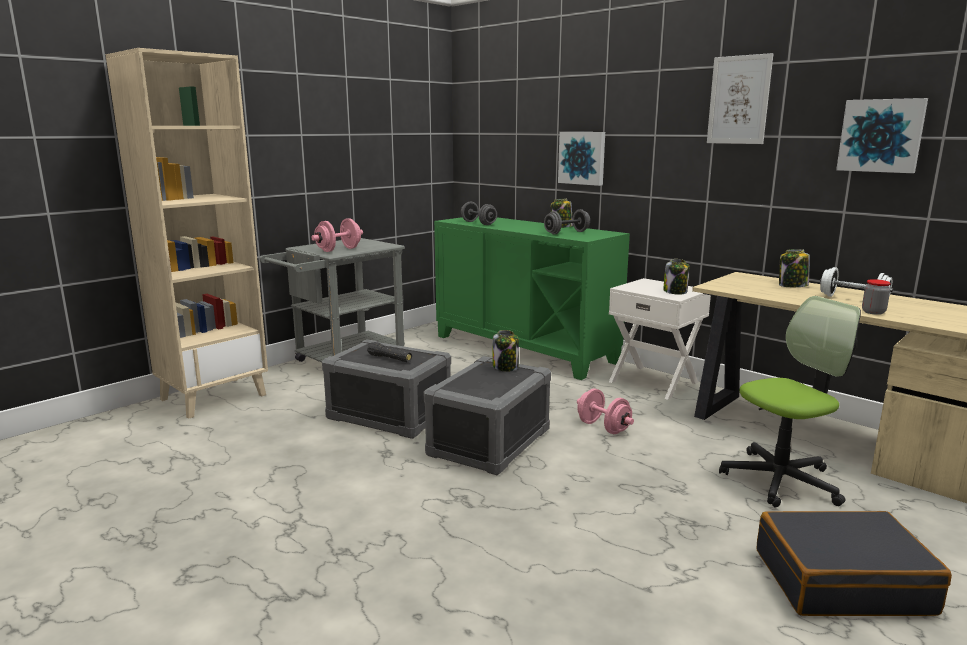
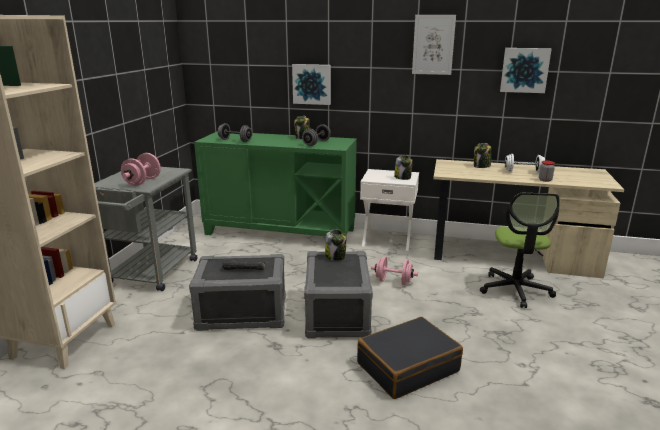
camera: 30 degrees left, 5 degrees up
(780, 480) = (515, 290): office chair -> office chair turned 150 degrees clockwise
(841, 581) = (595, 342): black suitcase -> black suitcase (407, 367)

